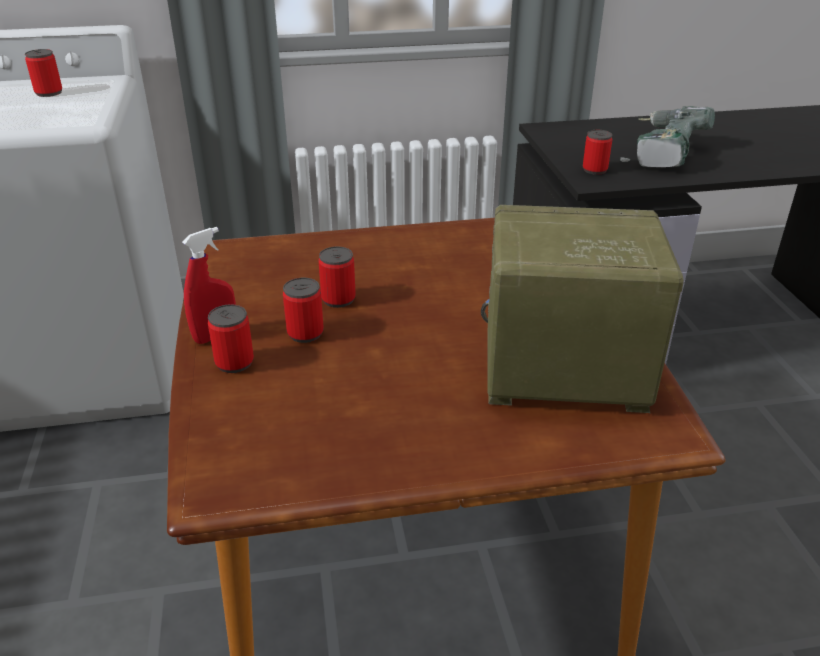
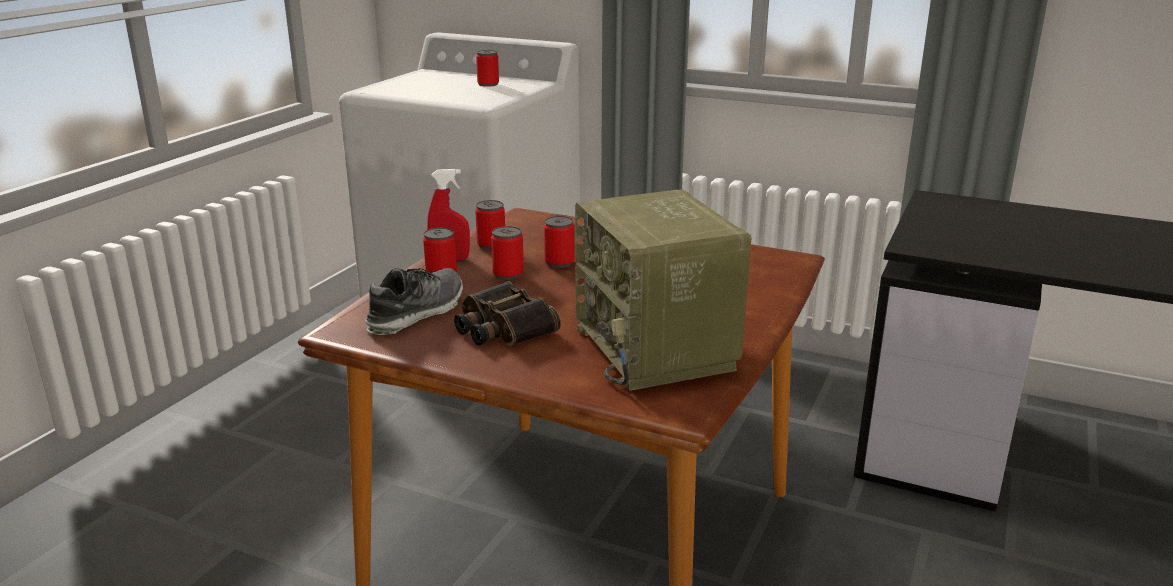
camera: 35 degrees right, 10 degrees down
(272, 427) = (417, 313): none -> shoe
(388, 407) = (502, 327): none -> binoculars
(560, 371) = (657, 349): radio -> radio turned 150 degrees counterclockwise
(594, 170) = (933, 238): can -> can (491, 245)
(661, 154) = (1034, 242): power drill -> none

